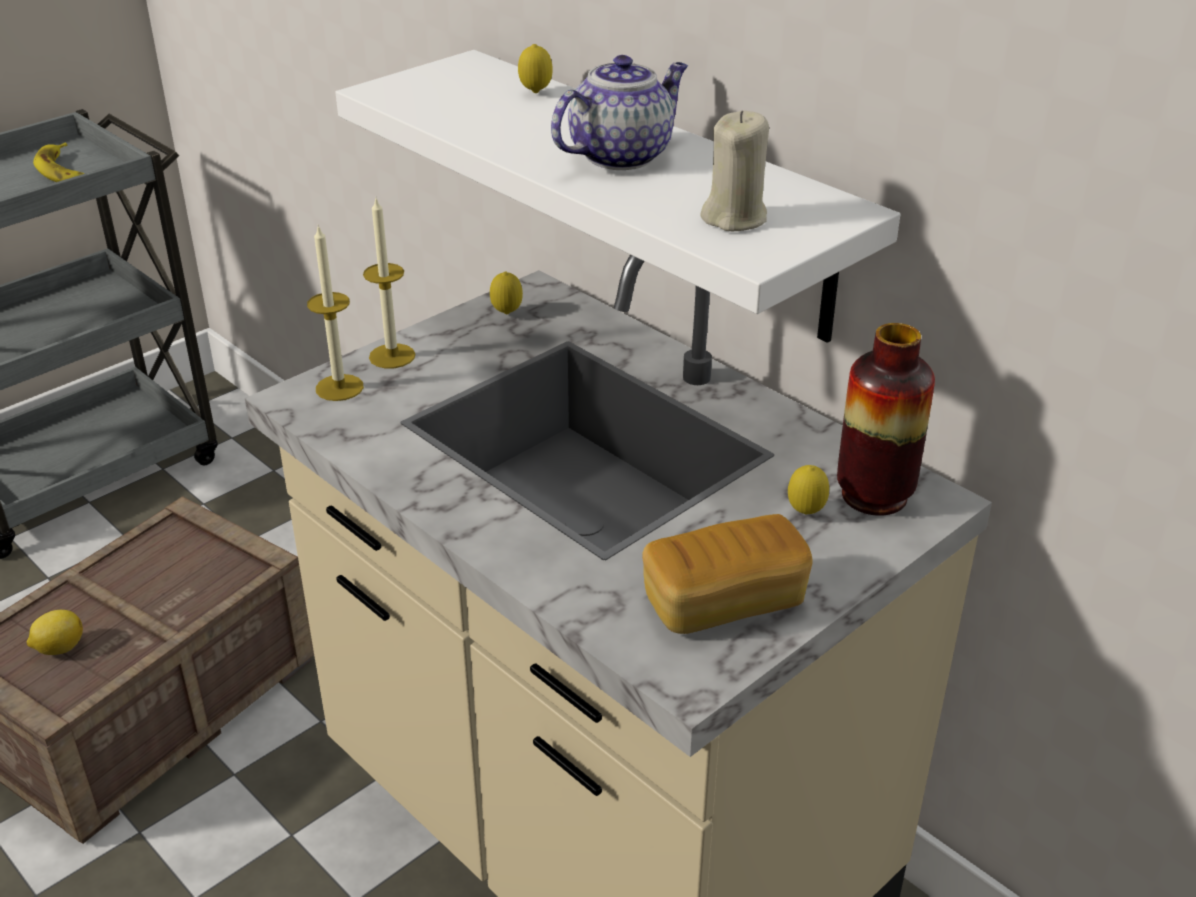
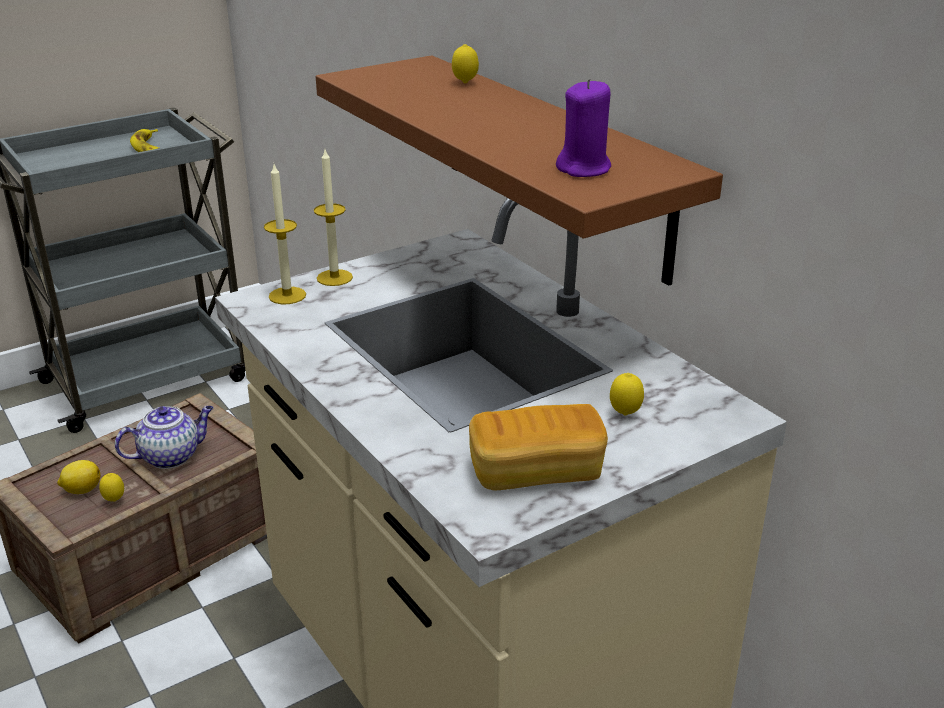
camera: 10 degrees right, 5 degrees down
(507, 314) = (432, 256): lemon -> lemon (114, 500)
(621, 155) = (513, 124): teapot -> teapot (171, 456)
(658, 191) = (552, 163): white shelf -> brown shelf
(735, 218) = (584, 169): beige candle -> purple candle
(874, 495) = (686, 407): vase -> none

